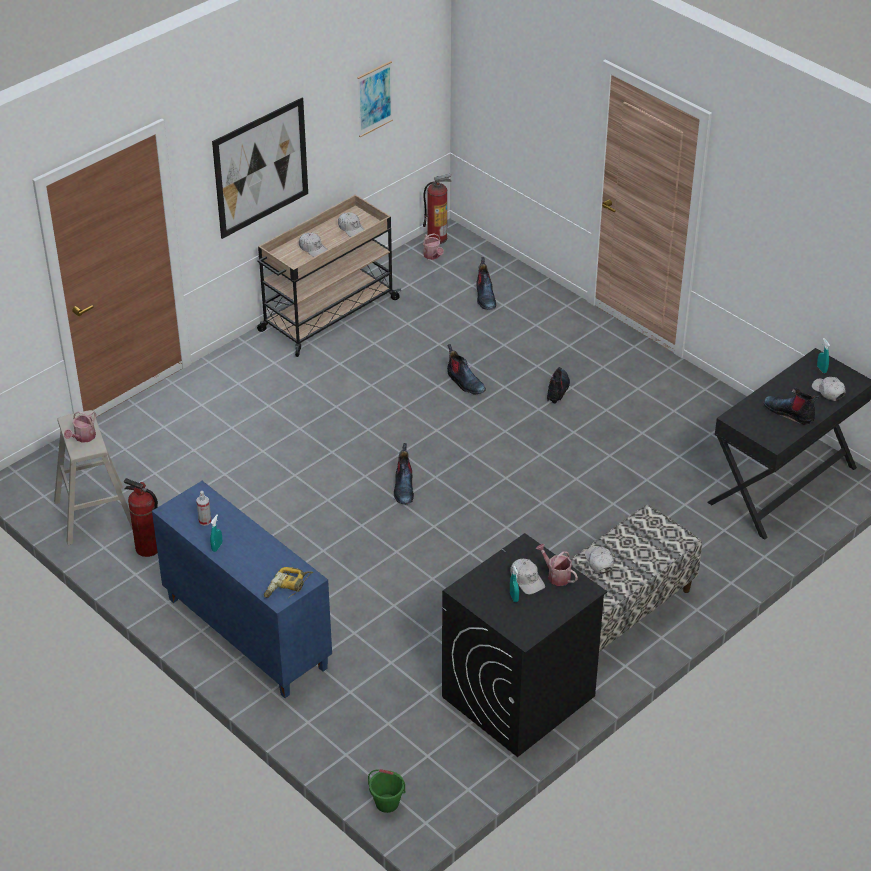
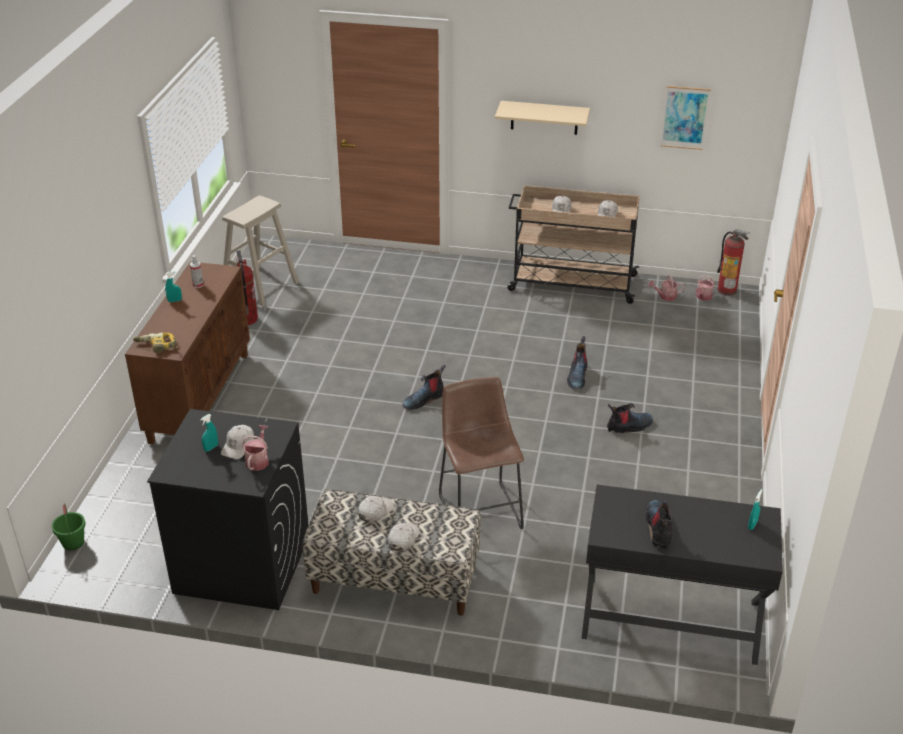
camera: 55 degrees right, 5 degrees down
(83, 437) = (248, 211): watering can -> watering can (665, 296)
(245, 633) = (199, 396): blue cabinet -> brown cabinet
(261, 168) = (544, 117): picture -> beige shelf
(485, 297) = (691, 341): boot -> none
(577, 522) = (479, 508): none -> brown stool
(828, 391) = (724, 543): white cap -> white cap (403, 539)

